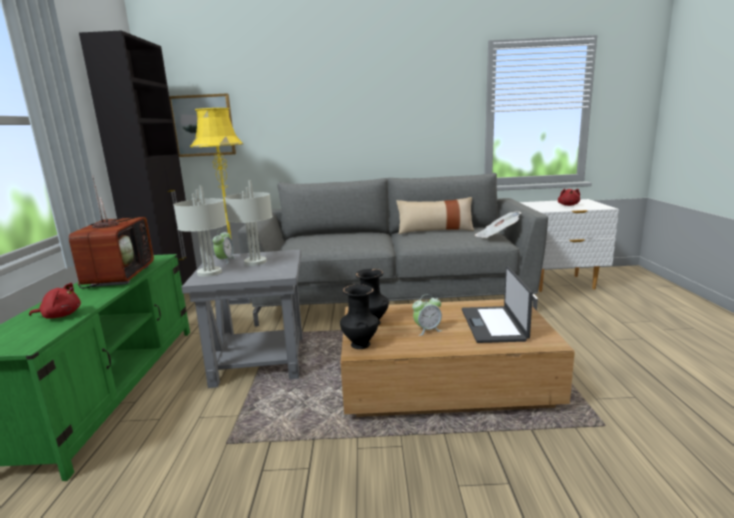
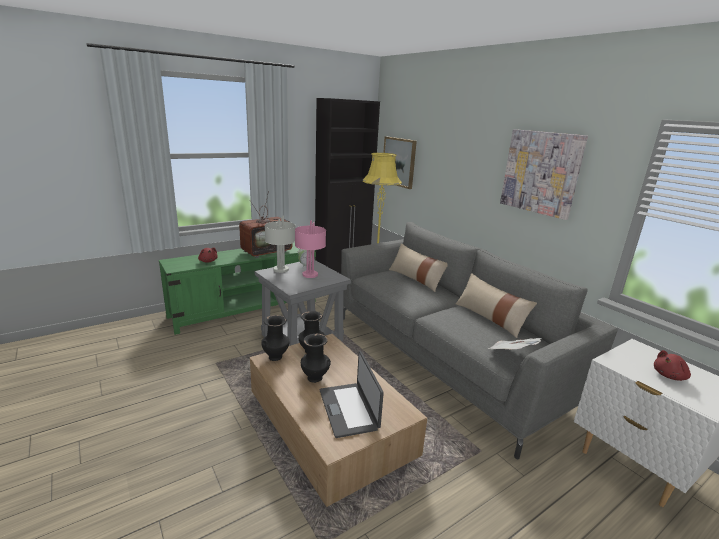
camera: 55 degrees right, 5 degrees up
(254, 262) = (309, 275): grey table lamp -> pink table lamp
(329, 235) = (416, 279): none -> beige pillow
(402, 98) = (541, 172): none -> picture
(427, 330) = (315, 378): alarm clock -> black vase
(494, 324) = (349, 409): laptop -> laptop turned 75 degrees counterclockwise

